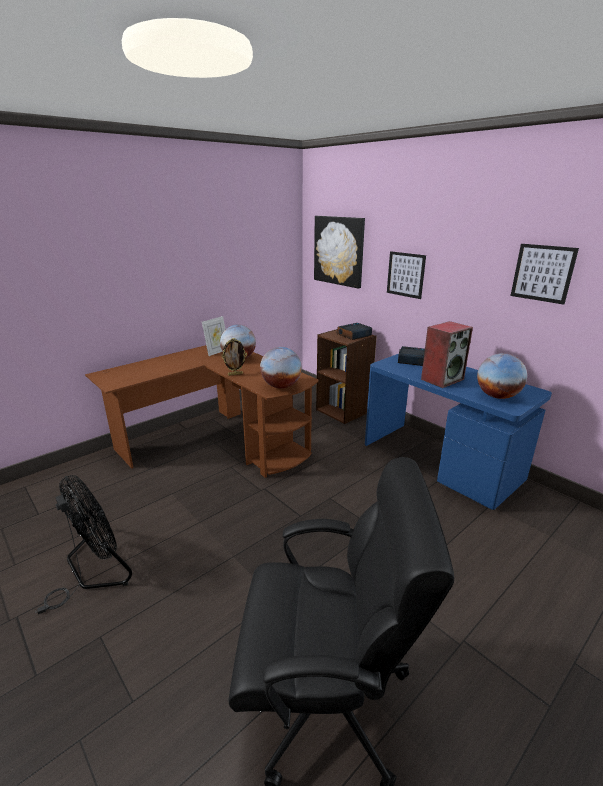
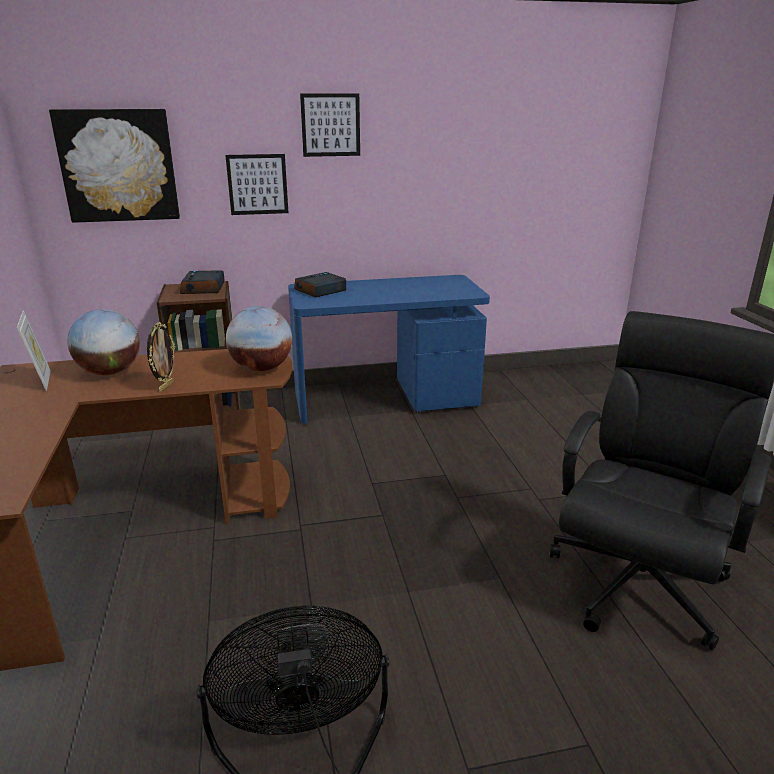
camera: 60 degrees left, 0 degrees up
(442, 379) = (384, 295): speaker -> none
(497, 396) = (447, 290): globe -> none
(542, 273) = (428, 156): picture -> picture (330, 125)

